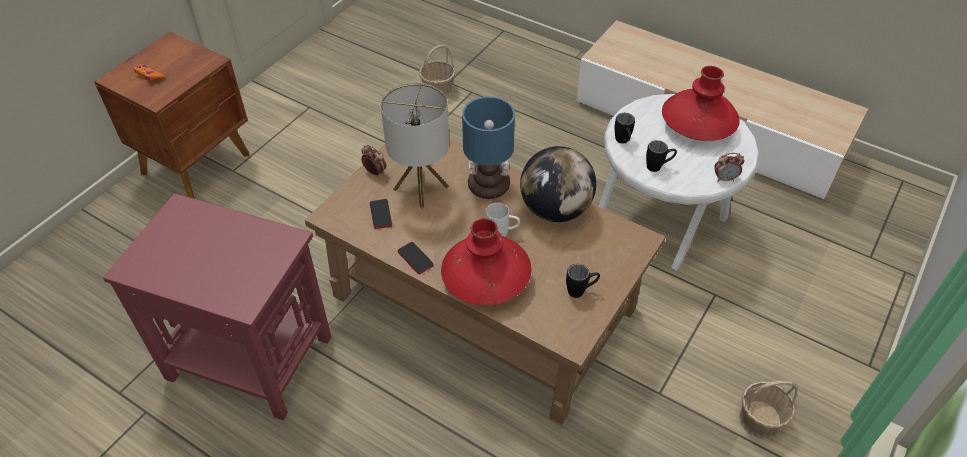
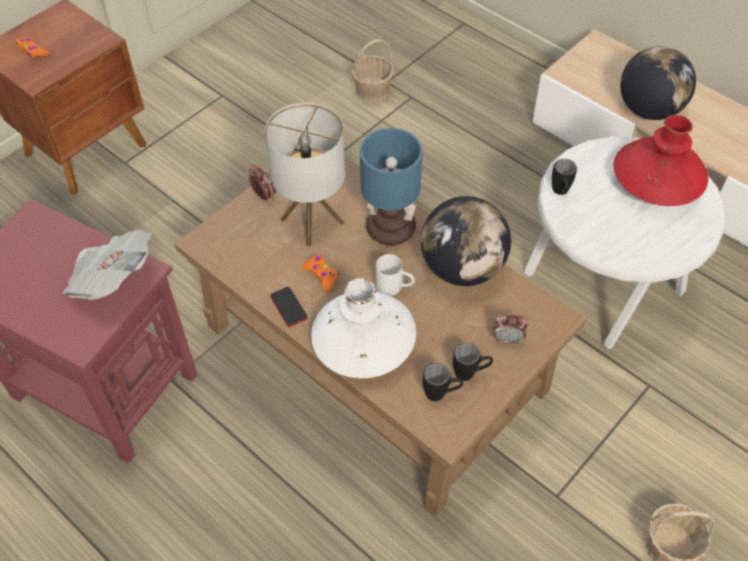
camera: 10 degrees right, 5 degrees up
(262, 249) = (112, 279): none -> newspaper
(380, 214) = (260, 248): phone -> none
(438, 229) = (321, 275): none -> orange game controller
(486, 279) = (363, 343): red vase -> white vase
(658, 167) = (596, 230): black mug -> black mug (441, 394)
(673, 76) = (649, 110): none -> globe
(725, 178) = (674, 255): alarm clock -> alarm clock (508, 339)

